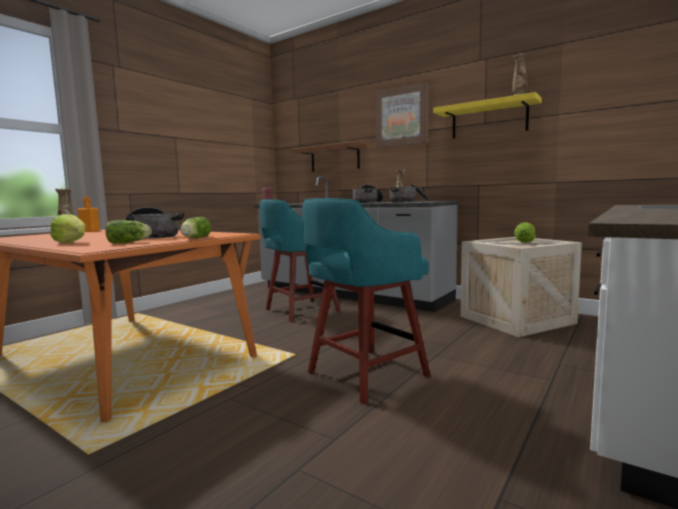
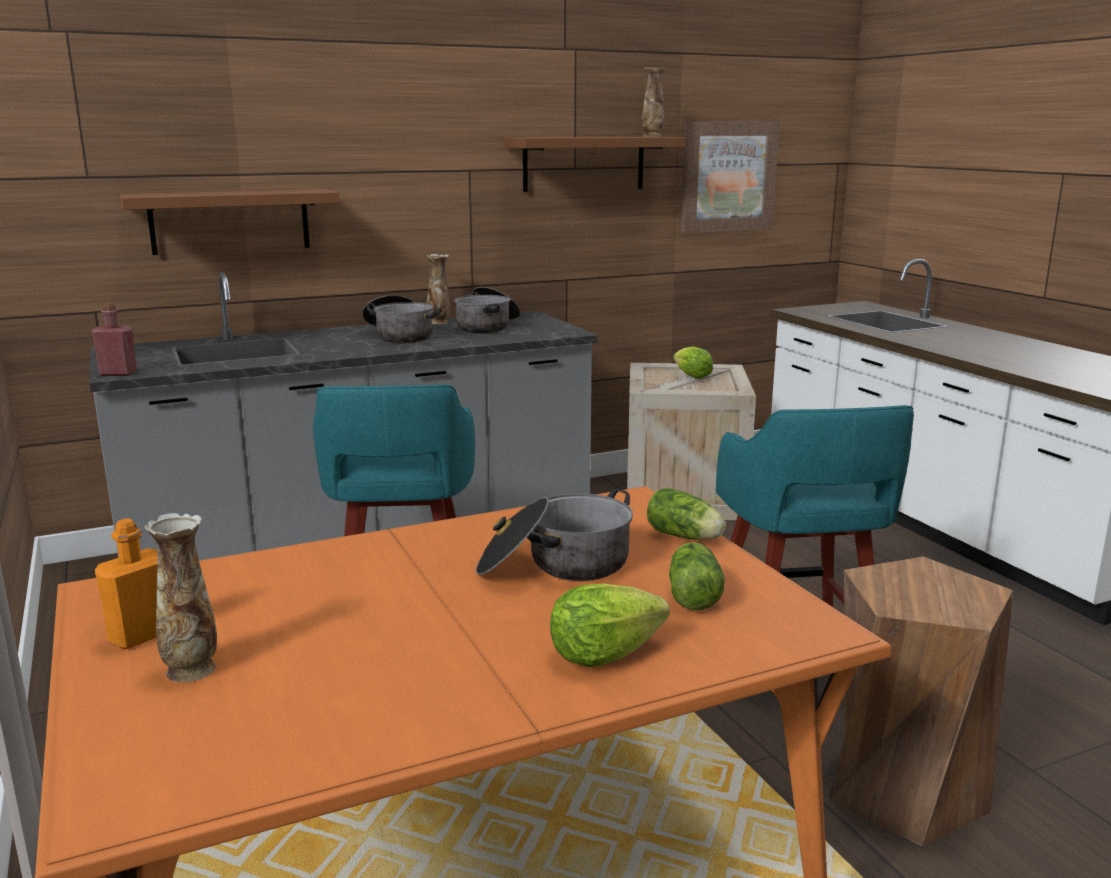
camera: 60 degrees left, 10 degrees up
(241, 425) = (903, 789): none -> brown stool
(401, 117) = (415, 135): picture -> picture (727, 177)
(489, 120) = (584, 163): yellow shelf -> brown shelf

